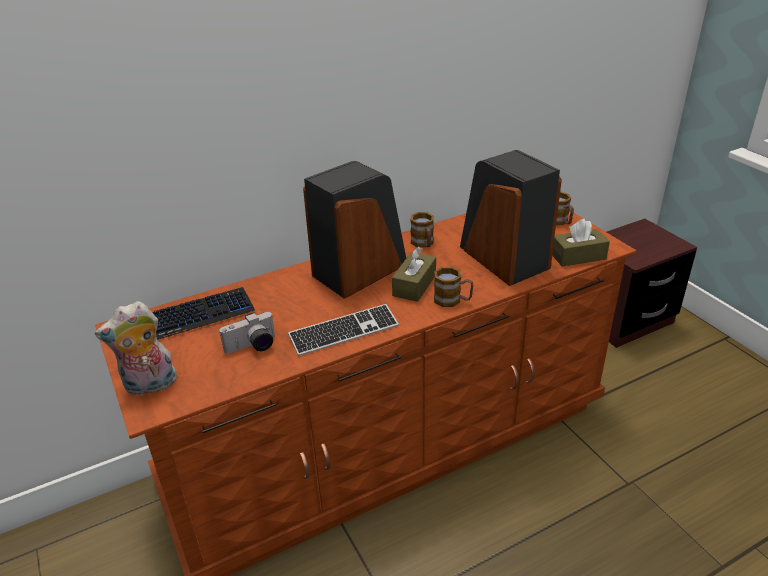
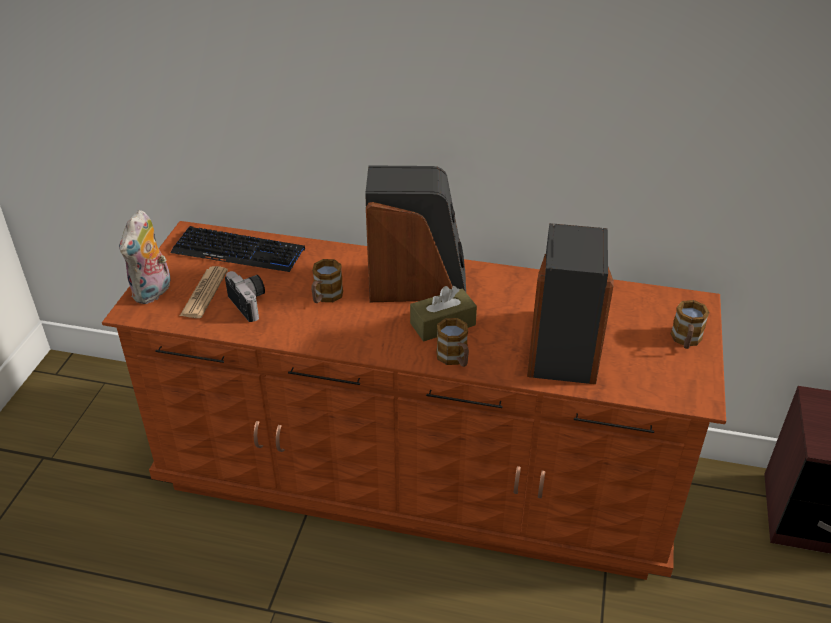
camera: 40 degrees right, 5 degrees up
(150, 386) = (153, 292): plush toy -> plush toy turned 90 degrees counterclockwise
(200, 361) = (204, 293): none -> newspaper
(252, 347) = (251, 303): camera -> camera turned 135 degrees counterclockwise
(344, 332) = (329, 332): keyboard -> none
(423, 244) = (509, 288): mug -> mug (325, 297)
(578, 256) = (645, 389): brown tissue box -> none

